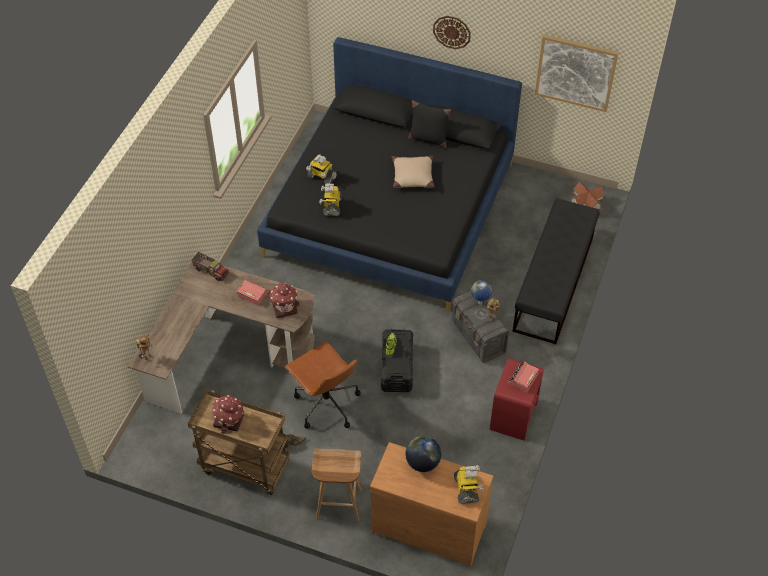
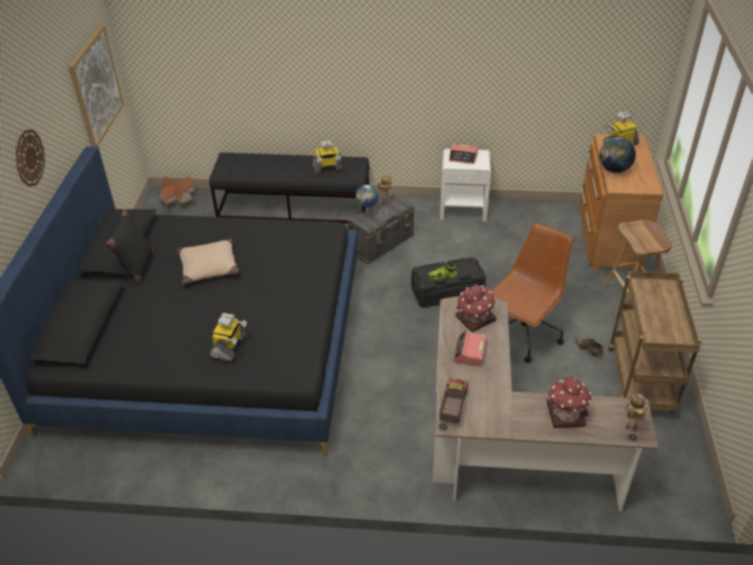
camera: 105 degrees left, 10 degrees down
(229, 420) = (662, 318): toy house -> toy house (565, 413)
(331, 206) = (283, 324): toy robot -> toy robot (327, 168)
(513, 416) = (463, 210): red nightstand -> white nightstand

